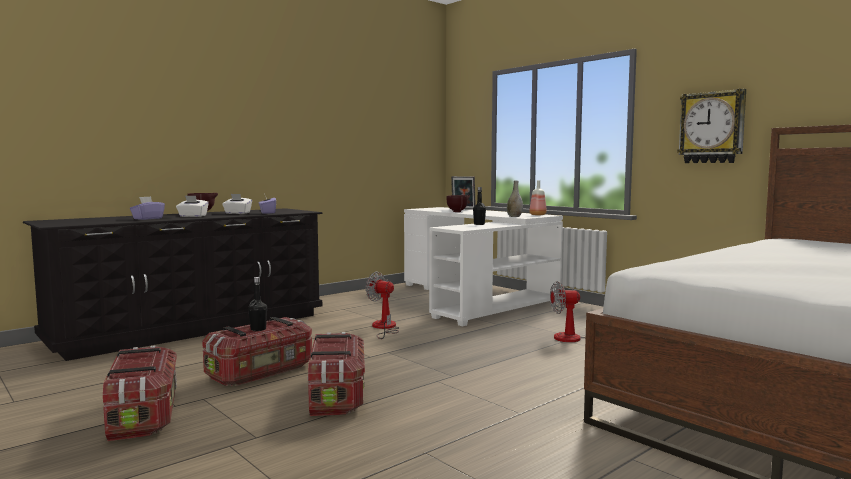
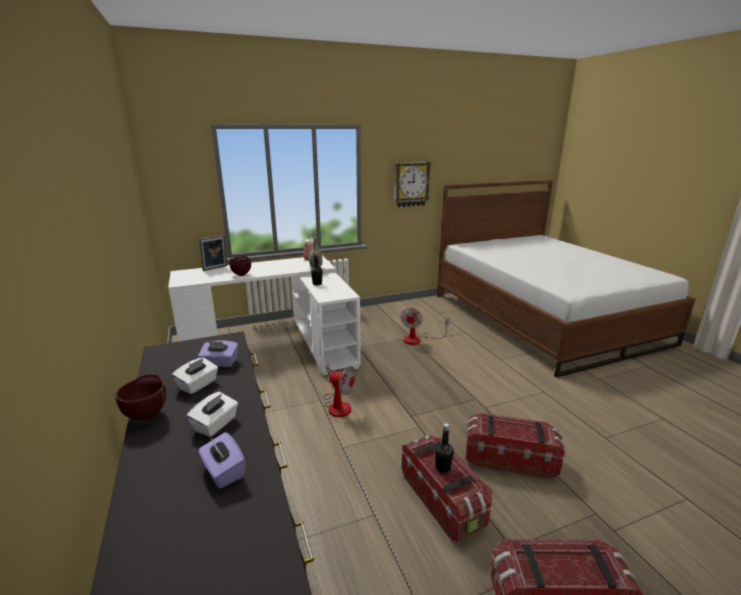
camera: 70 degrees left, 15 degrees up
(384, 328) = (338, 404): fan -> fan turned 120 degrees counterclockwise

